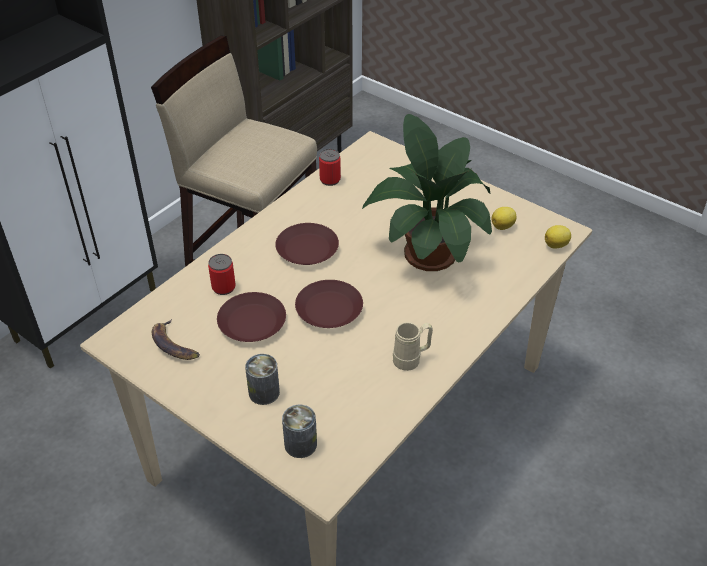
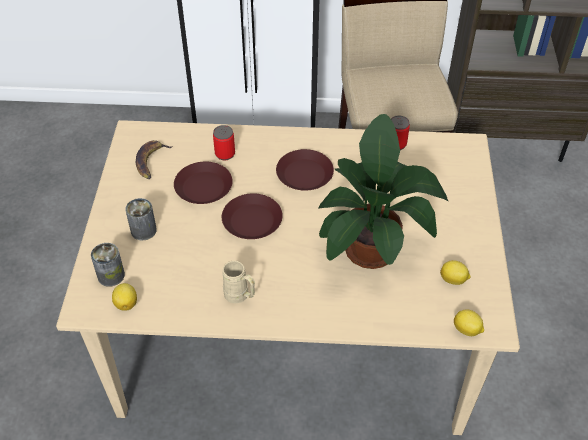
camera: 55 degrees right, 5 degrees up
(348, 447) = (126, 303): none -> lemon

